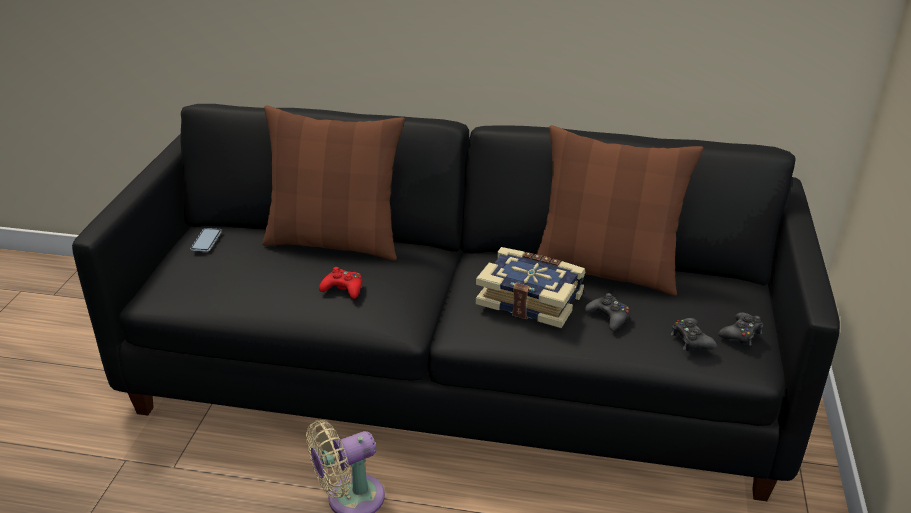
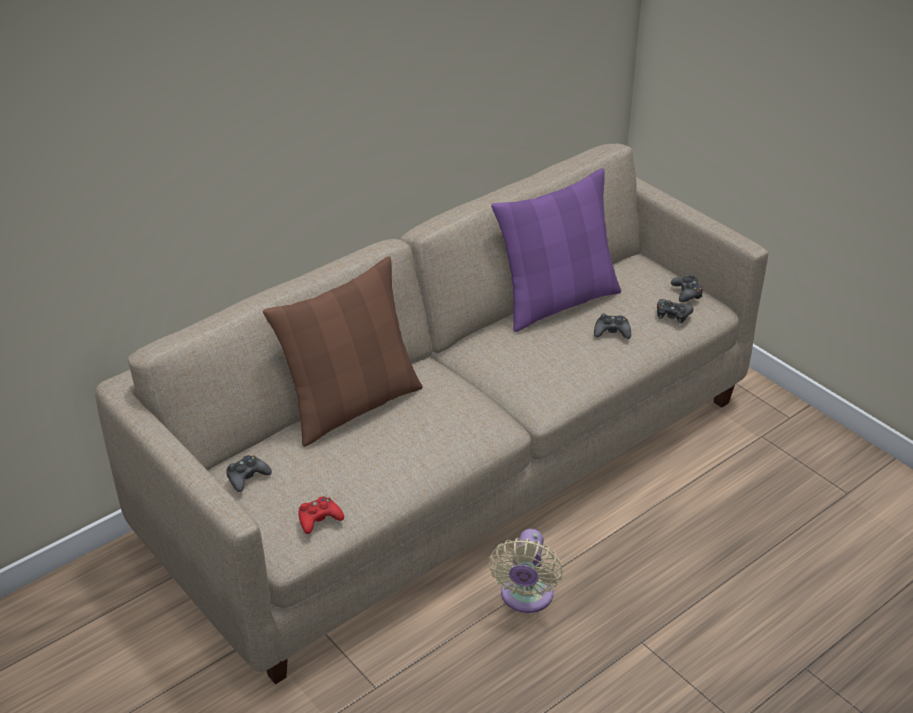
camera: 50 degrees left, 5 degrees up
(206, 241) = (247, 477): phone -> black game controller
(343, 289) = (432, 431): red game controller -> red game controller (319, 519)
(456, 376) = (456, 467): black sofa -> beige sofa
(530, 299) = (552, 352): book -> none
(606, 270) = (557, 302): brown pillow -> purple pillow

